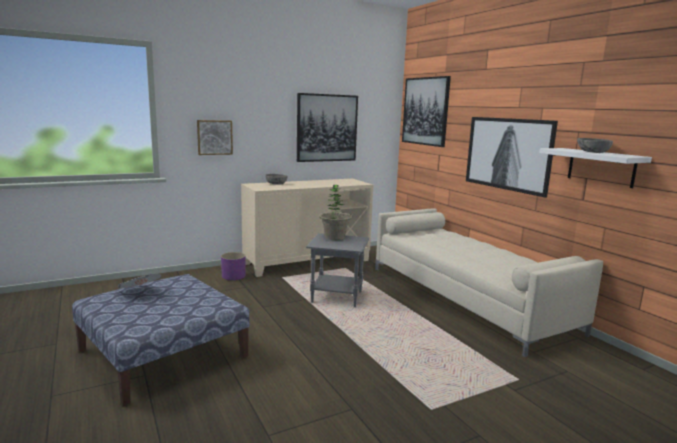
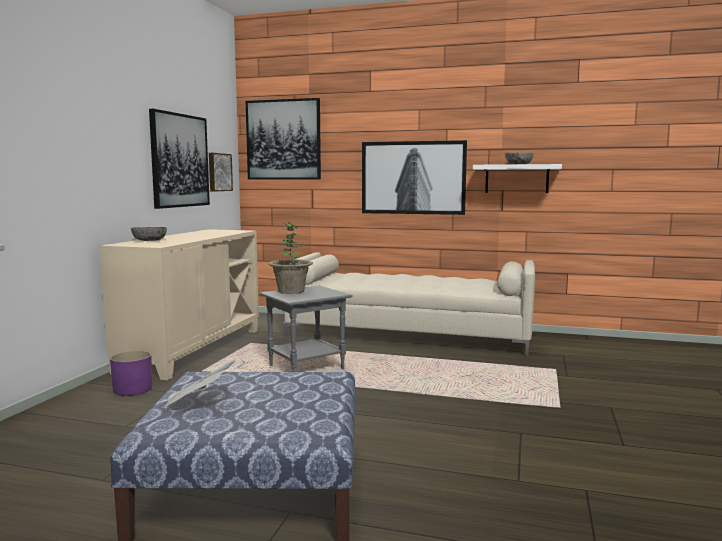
camera: 45 degrees left, 5 degrees down
(214, 137) = (60, 171): picture -> picture (219, 172)

